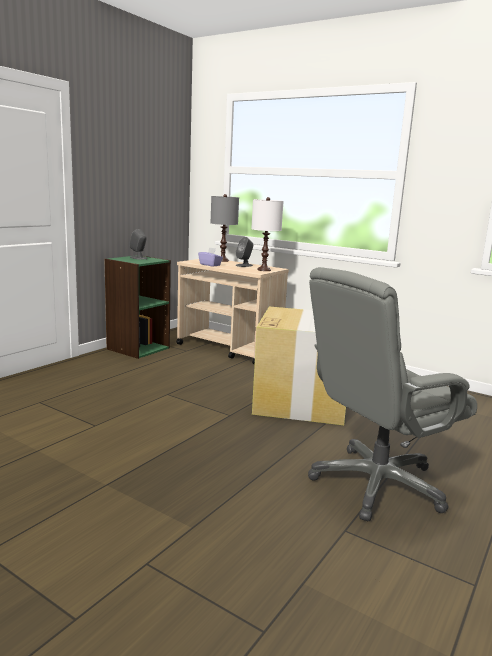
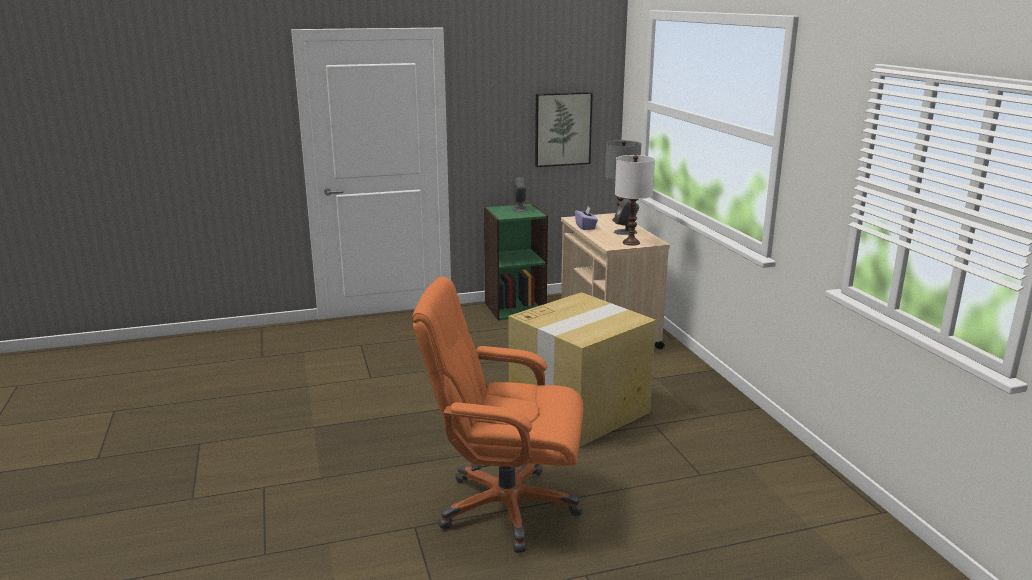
camera: 40 degrees right, 5 degrees up
(155, 190) = (562, 129): none -> picture
(376, 484) = (505, 507): grey office chair -> orange office chair

